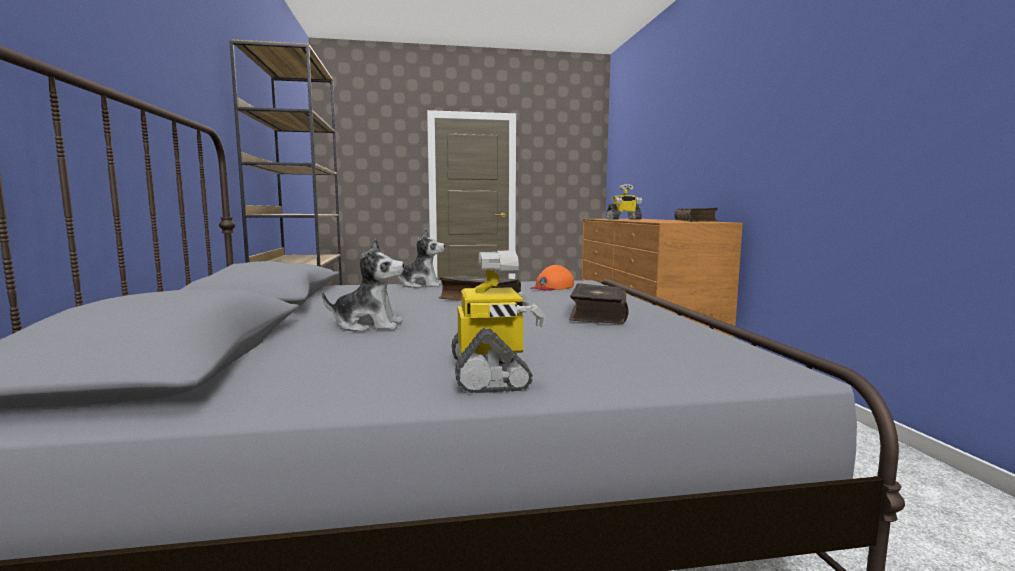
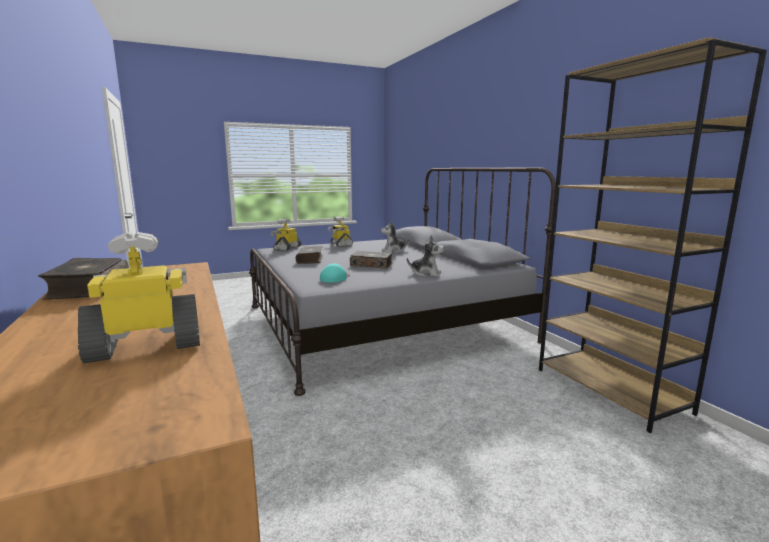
camera: 165 degrees right, 5 degrees up
(420, 285) = (426, 274): plush toy -> plush toy turned 150 degrees counterclockwise
(552, 287) = (335, 278): orange cap -> turquoise cap
(707, 364) = (287, 248): none -> toy robot

